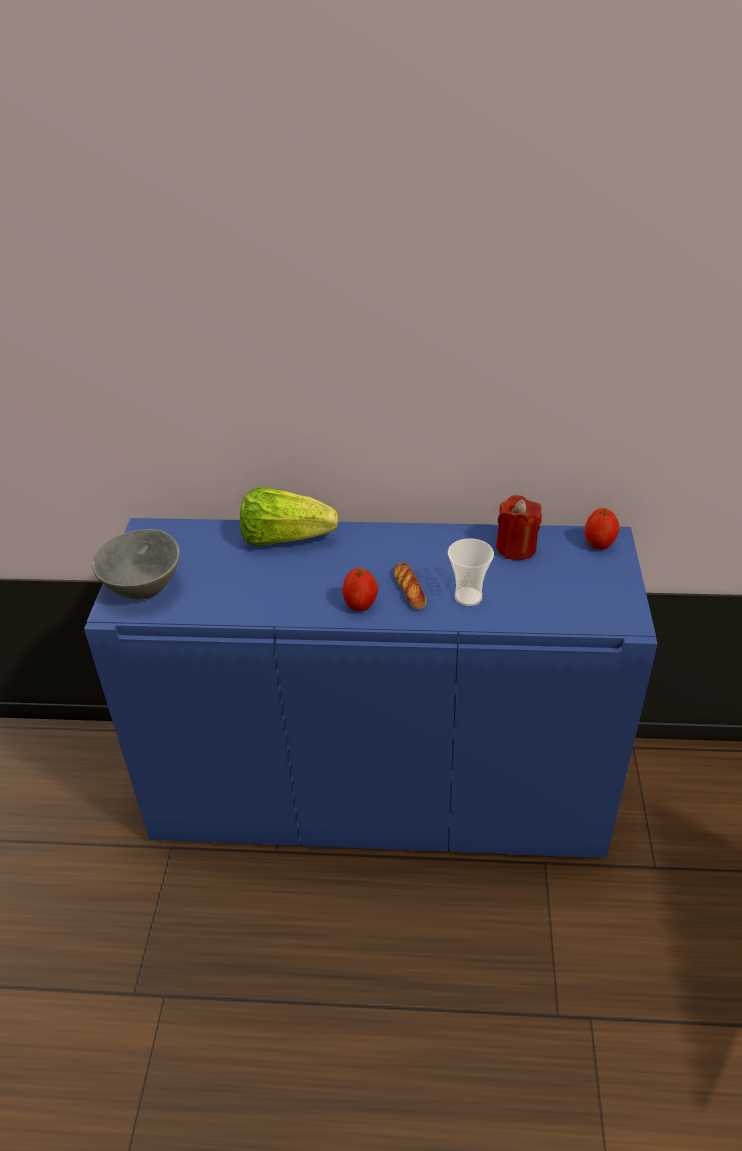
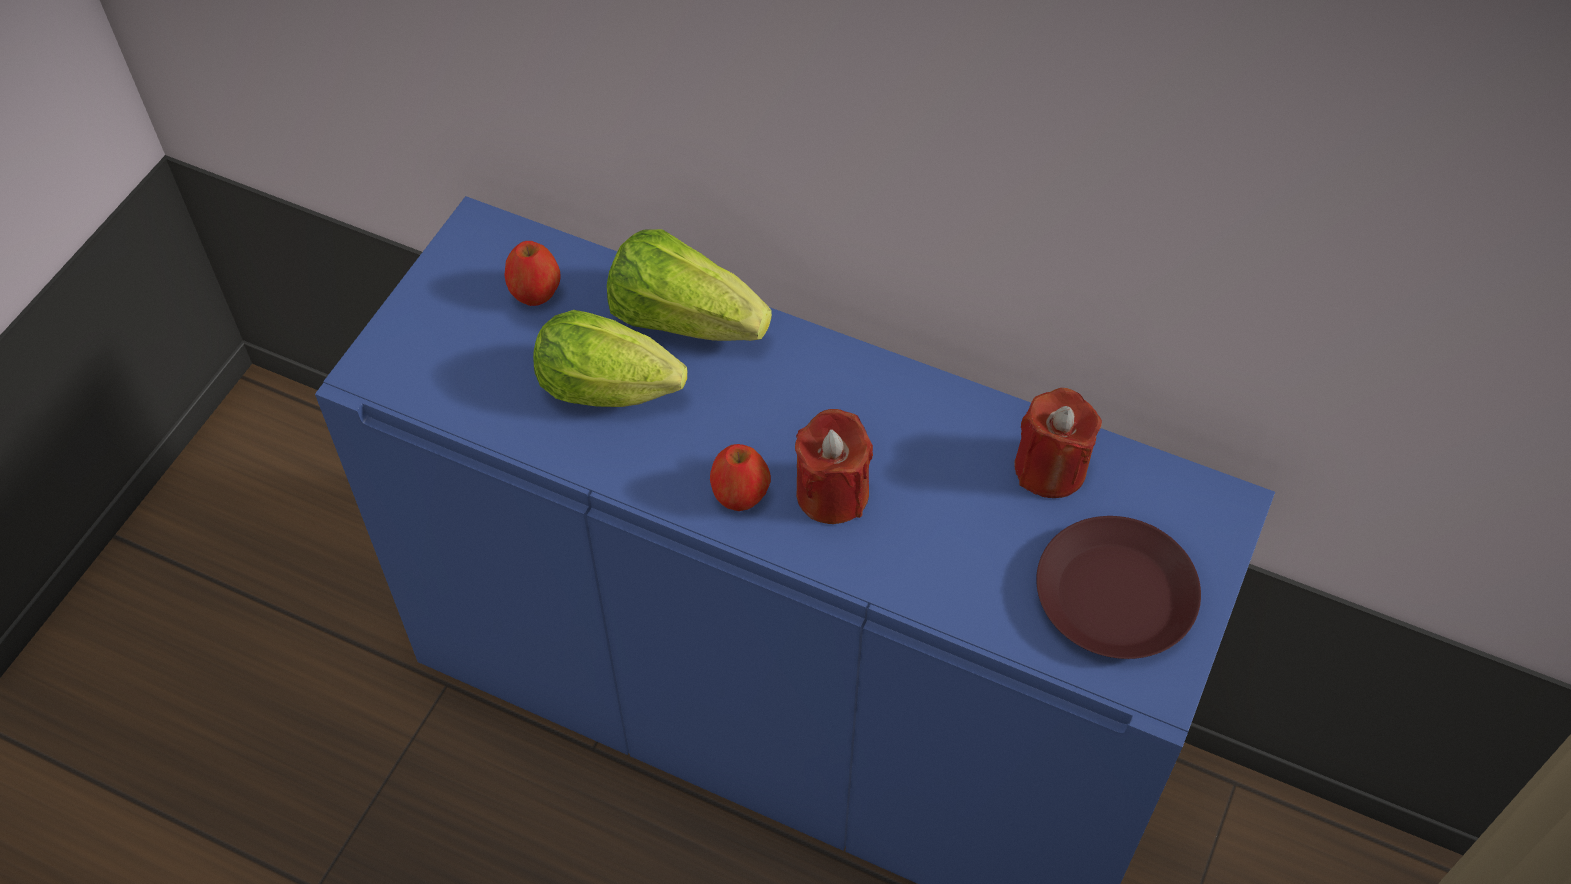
camera: 20 degrees right, 15 degrees up
(141, 587) = (426, 343): grey bowl -> none
(264, 578) = (616, 390): none -> lettuce
(409, 589) = (832, 493): bread -> red candle
(468, 597) = (918, 542): cup -> none
(583, 590) = (1116, 596): none -> brown plate
(599, 544) = (1198, 510): apple -> apple (535, 293)

